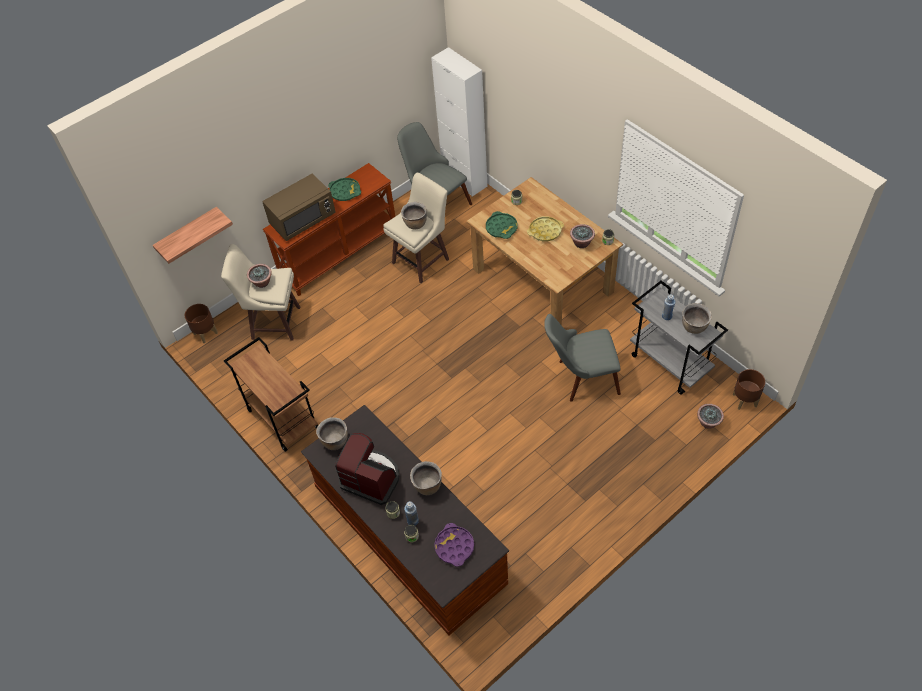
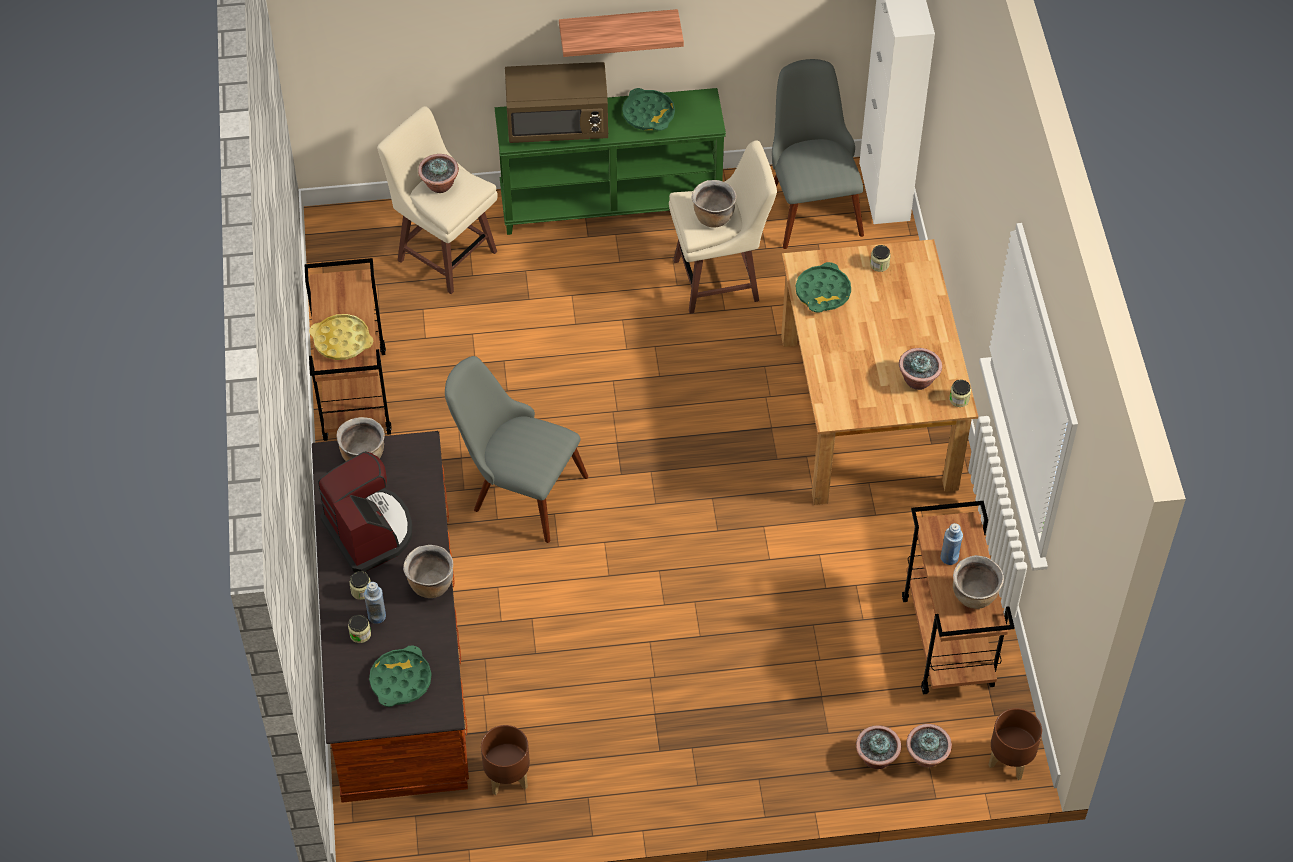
camera: 30 degrees right, 0 degrees up
(188, 234) = (368, 61): shelf -> shelf (618, 28)
(205, 333) = (345, 217): brown planter -> brown planter (507, 777)
(339, 253) = (611, 202): brown console table -> green console table
(454, 547) = (400, 680): purple tray -> green tray
(545, 231) = (881, 333): yellow tray -> yellow tray (342, 341)
(580, 378) = (798, 583): grey chair -> grey chair (516, 489)
(670, 363) = (948, 642): grey cart -> brown cart
(687, 438) = (876, 758): none -> potted plant

